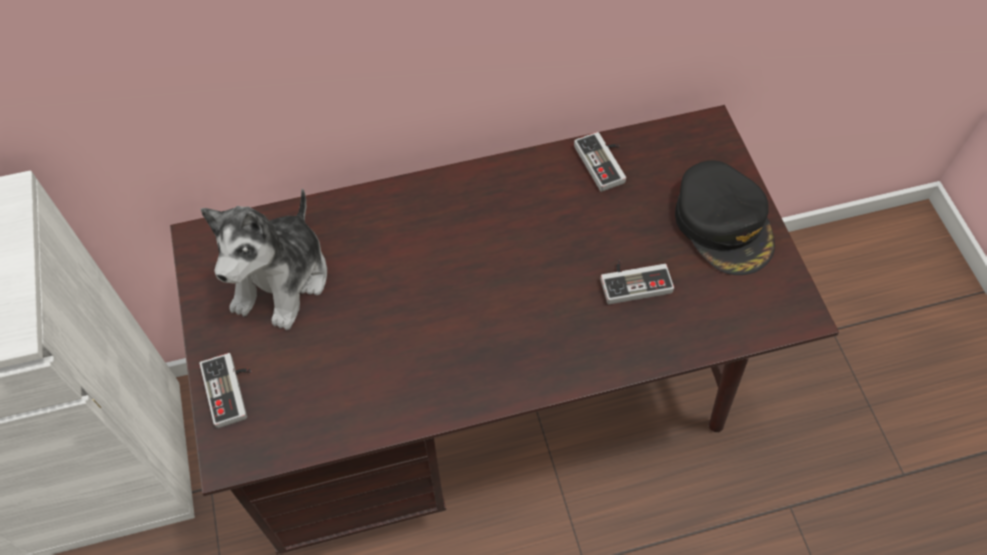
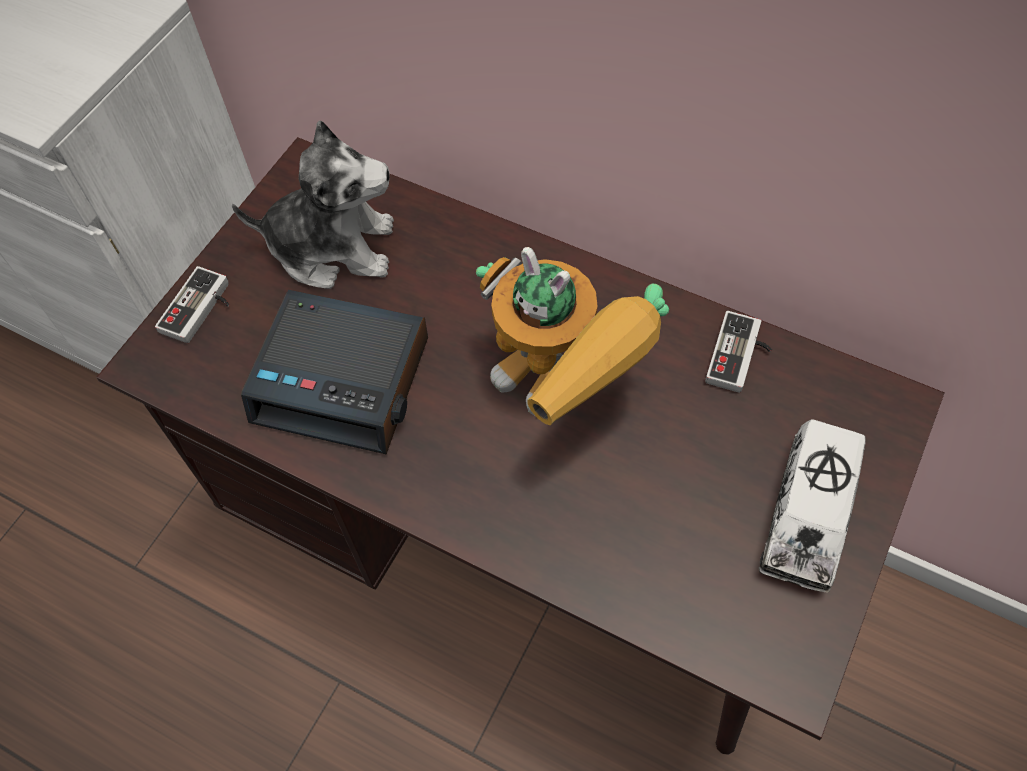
camera: 45 degrees right, 0 degrees up
(282, 279) = (333, 247): plush toy -> plush toy turned 150 degrees counterclockwise
(384, 356) = (344, 379): none -> alarm clock
(528, 258) = (564, 392): none -> toy robot
(634, 280) = (646, 496): game controller -> none
(724, 224) = (807, 516): black cap -> toy truck

